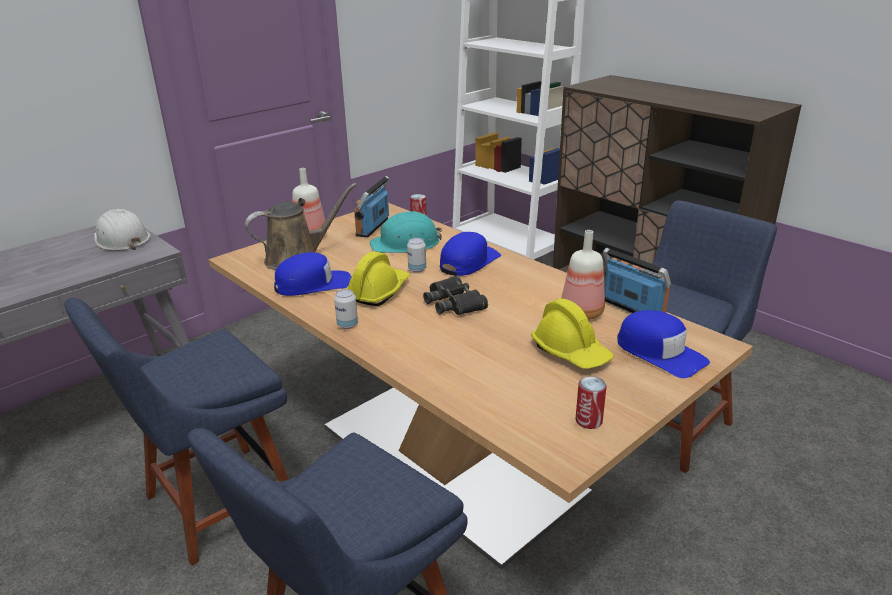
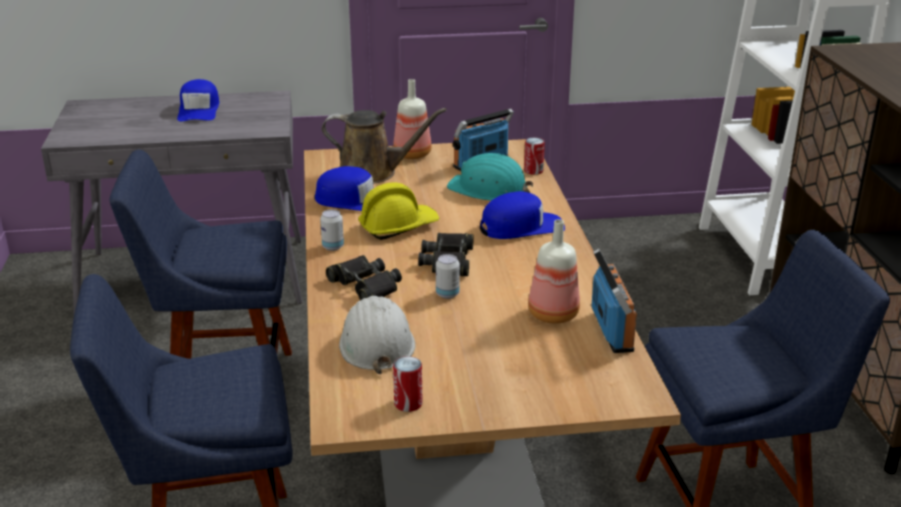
camera: 35 degrees right, 0 degrees up
(121, 239) = (259, 111): white hard hat -> white hard hat (376, 343)
(417, 269) = (462, 218): can -> can (447, 294)
(419, 345) = (365, 286): none -> black binoculars
(571, 352) = (485, 344): yellow hard hat -> none
(660, 352) = (569, 379): blue cap -> blue cap (199, 110)

